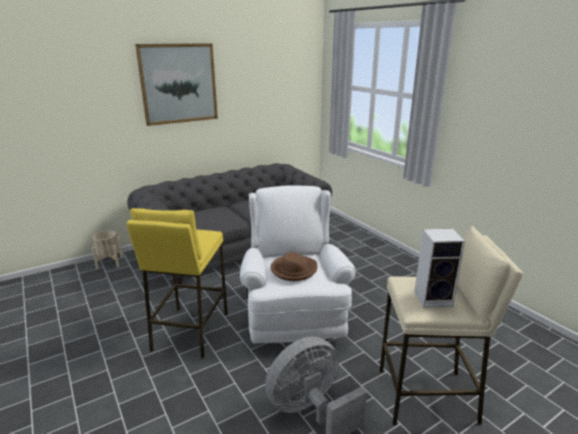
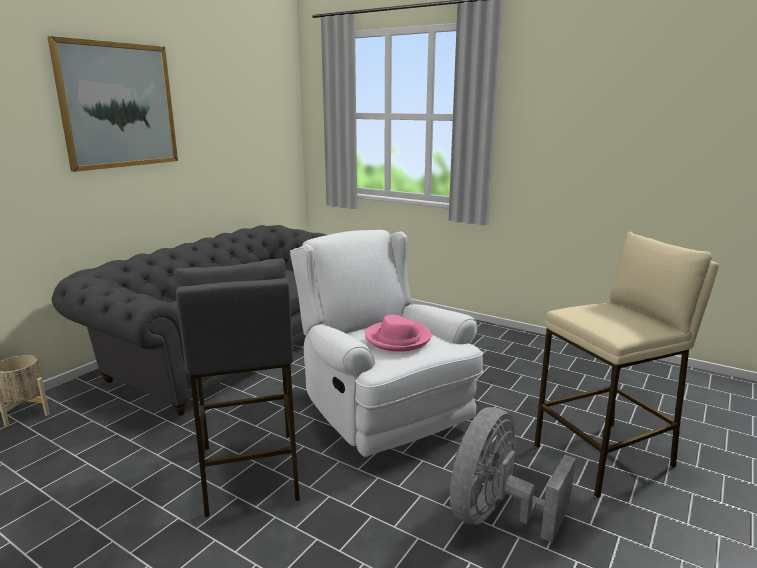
camera: 25 degrees left, 5 degrees down
(189, 332) = (249, 472): yellow stool -> grey stool
(294, 269) = (398, 338): brown hat -> pink hat
(434, 298) = (622, 319): speaker -> none

